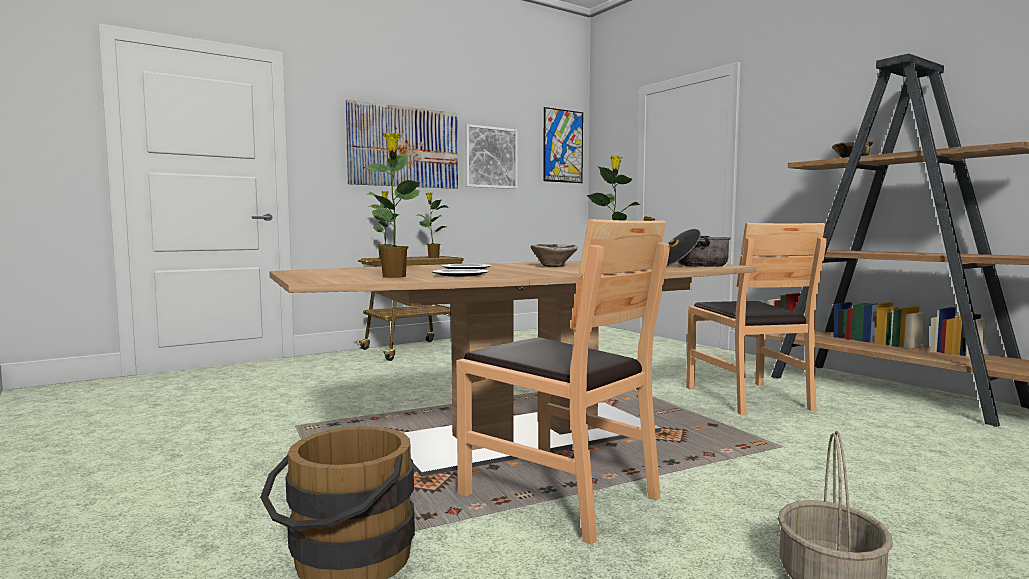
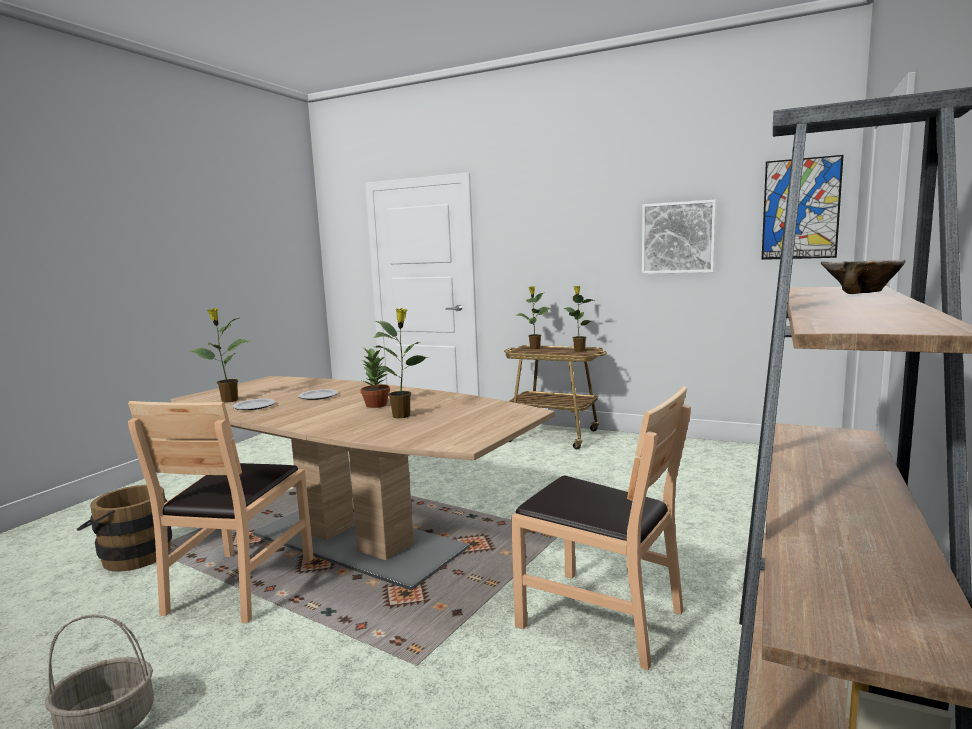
camera: 60 degrees right, 5 degrees up
(404, 147) = (573, 238): picture -> none
(553, 266) = (376, 405): bowl -> potted plant
(693, 265) = (440, 434): cooking pot -> none
(748, 397) = (600, 617): brown chair -> brown chair turned 105 degrees counterclockwise

